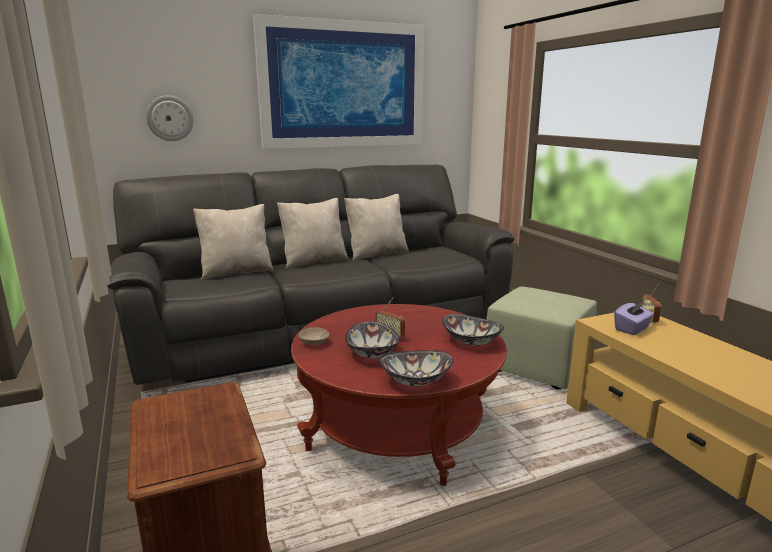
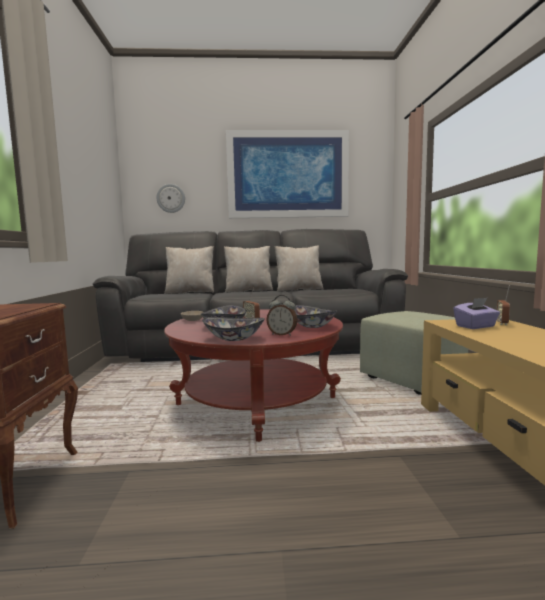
camera: 20 degrees right, 10 degrees down
(459, 365) = (282, 334): none -> alarm clock

